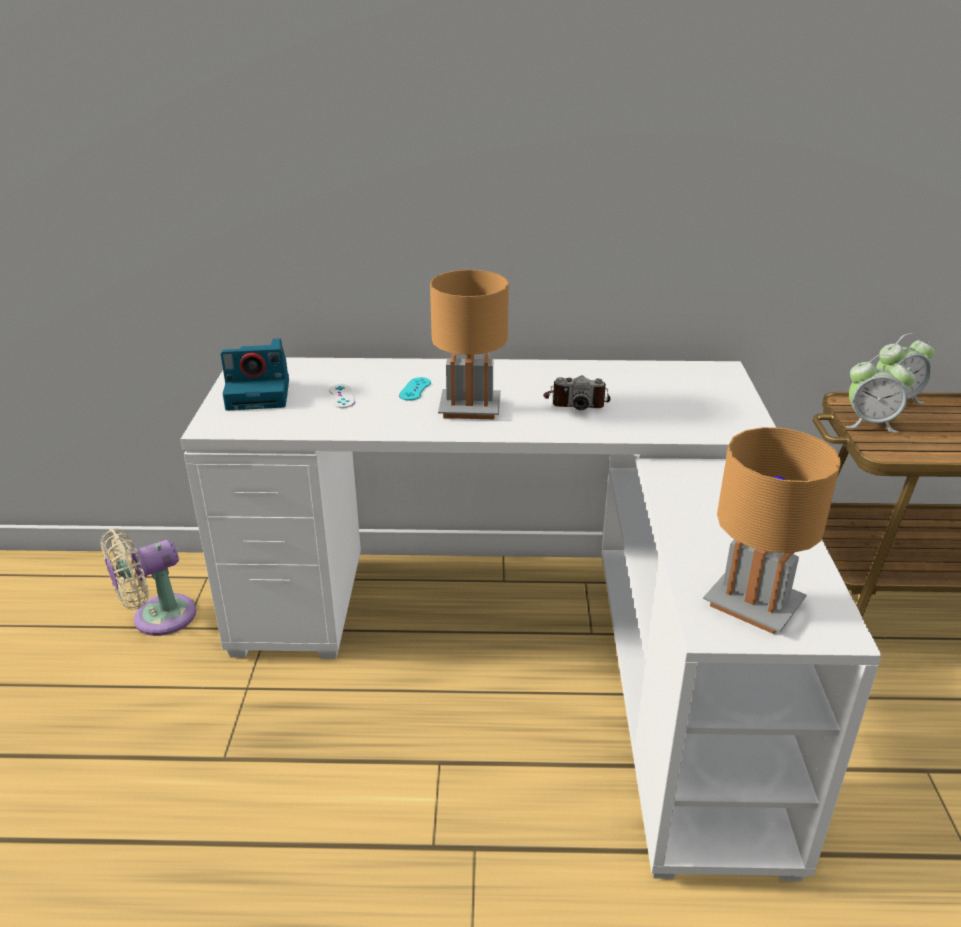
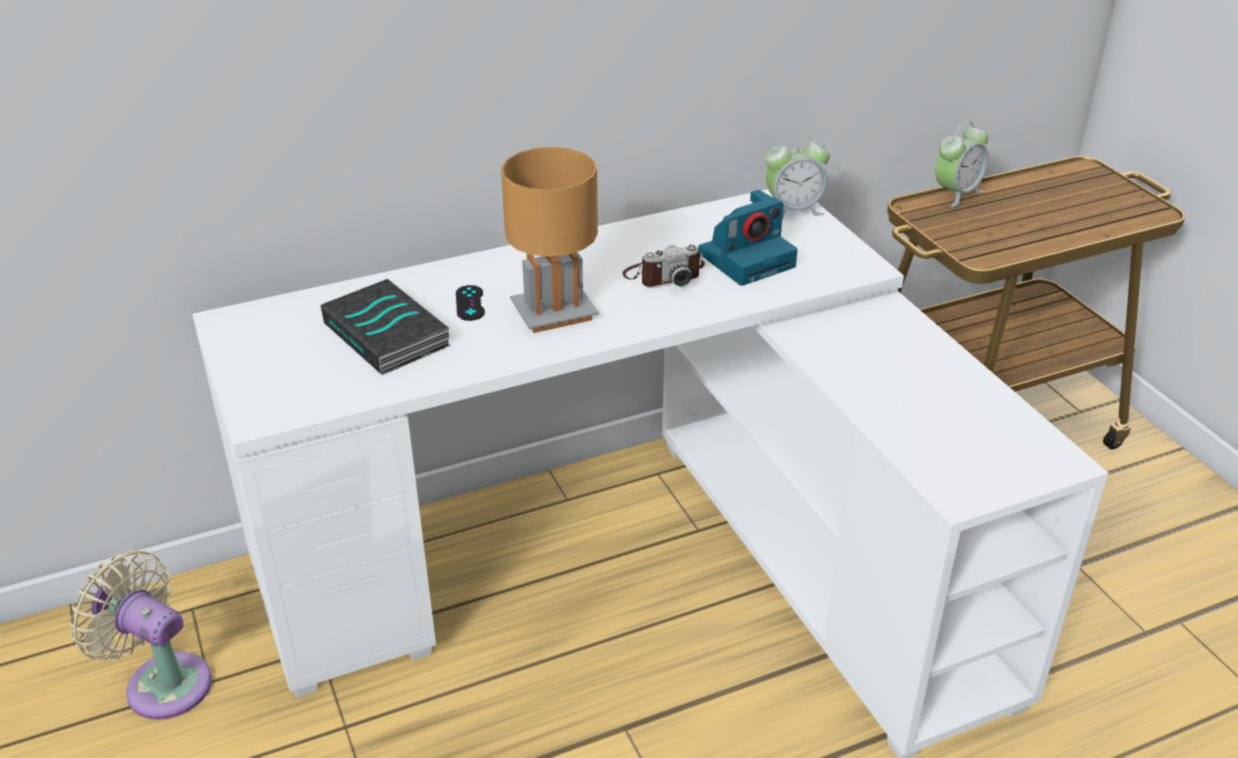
camera: 25 degrees left, 5 degrees up
(157, 618) = (162, 682): beige fan -> beige fan turned 90 degrees clockwise
(260, 394) = (282, 356): camera -> camera (747, 259)
(341, 396) = (389, 334): white game controller -> book
(415, 389) = (470, 303): turquoise game controller -> black game controller
(752, 605) = (976, 458): brown table lamp -> none
(870, 423) = (950, 227): alarm clock -> alarm clock (793, 210)

